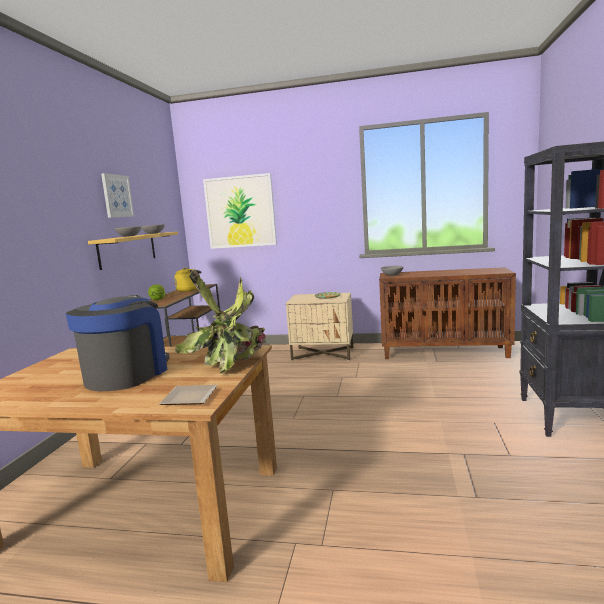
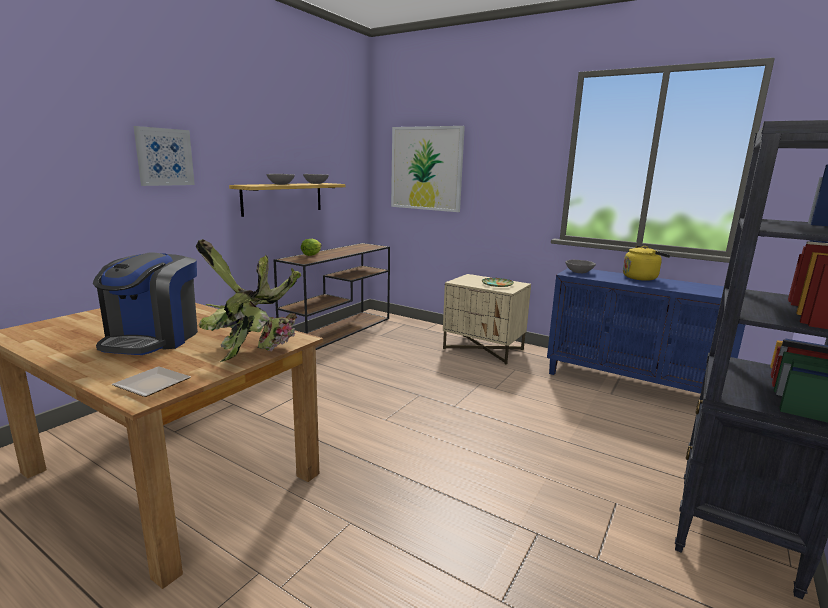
camera: 20 degrees right, 5 degrees up
(117, 196) = (276, 139): picture -> picture (164, 157)
(127, 375) = (153, 339): coffee machine -> coffee machine turned 150 degrees clockwise
(189, 290) = (354, 249): yellow kettle -> yellow kettle (641, 278)
(444, 352) = (632, 384): brown cabinet -> blue cabinet

